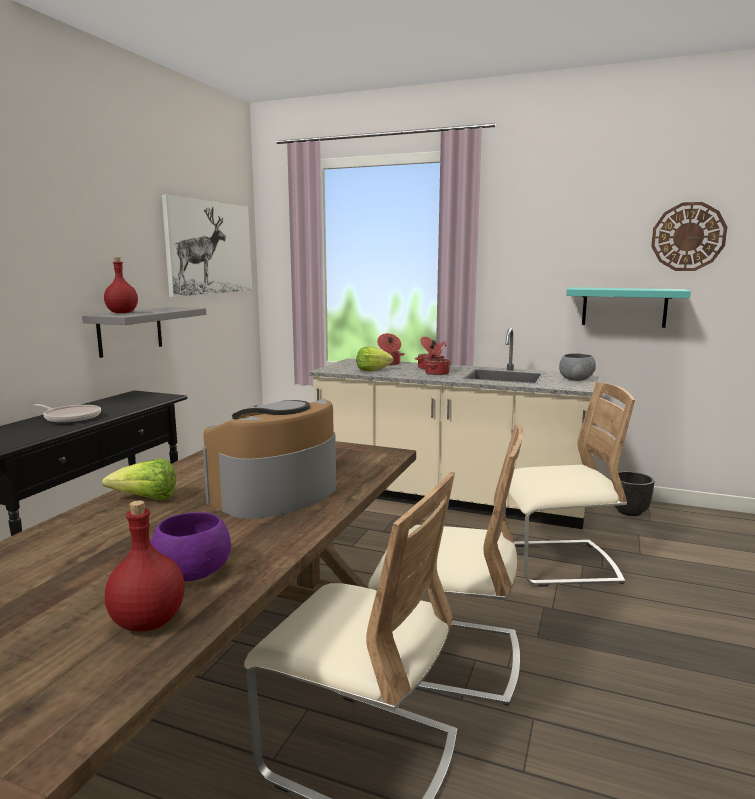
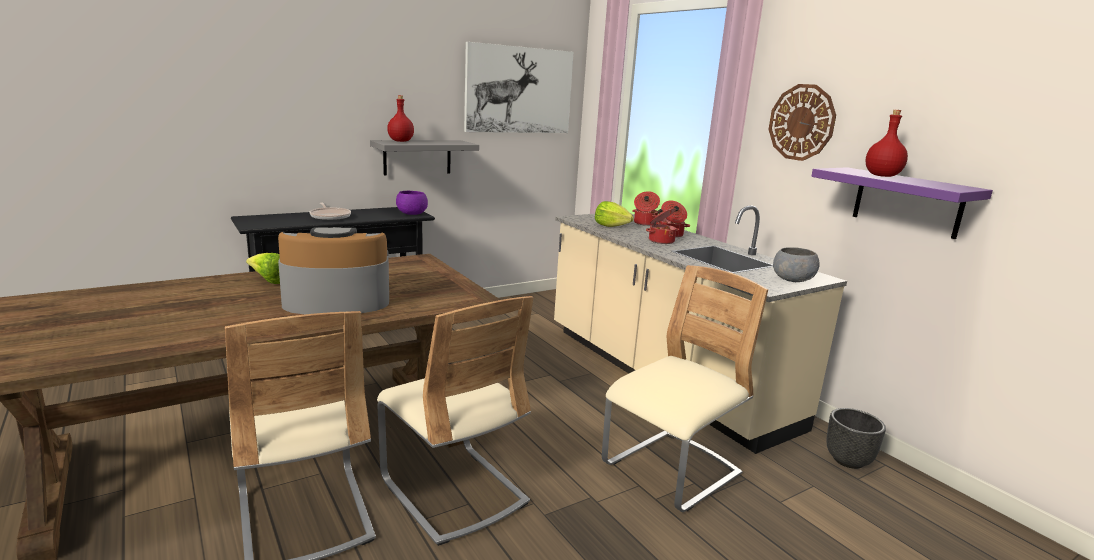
camera: 35 degrees right, 5 degrees up
(147, 623) = (116, 343): red bottle -> red bottle (881, 176)
(194, 573) = (189, 328): purple bowl -> purple bowl (412, 214)
(559, 563) = (671, 471): beige chair -> beige chair turned 75 degrees counterclockwise
(624, 307) = (907, 202): turquoise shelf -> purple shelf
(688, 237) = (1009, 115): wall clock -> wall clock (801, 122)

